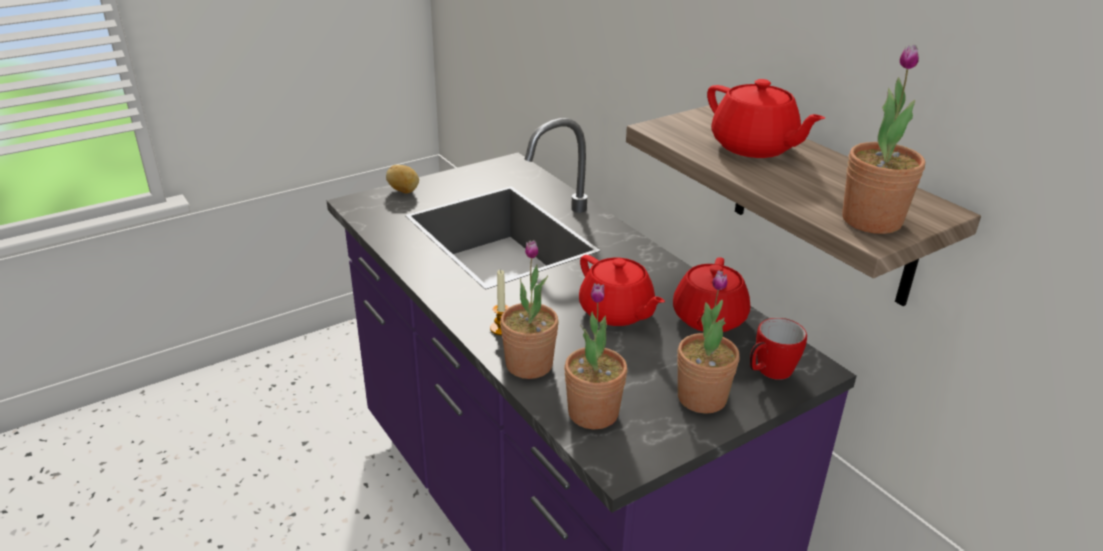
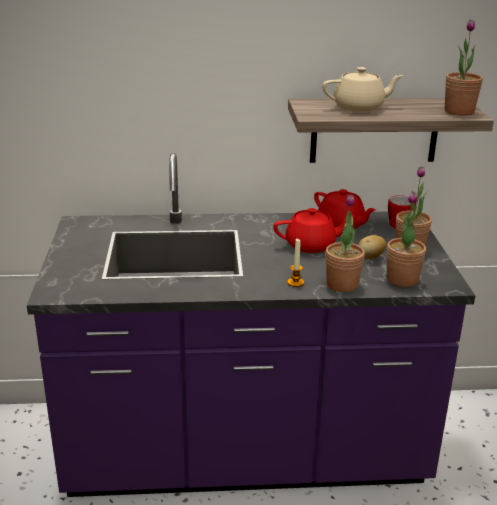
camera: 60 degrees left, 5 degrees down
(404, 191) = (61, 270): potato -> potato (370, 257)
(754, 147) = (359, 107): red teapot -> beige teapot

